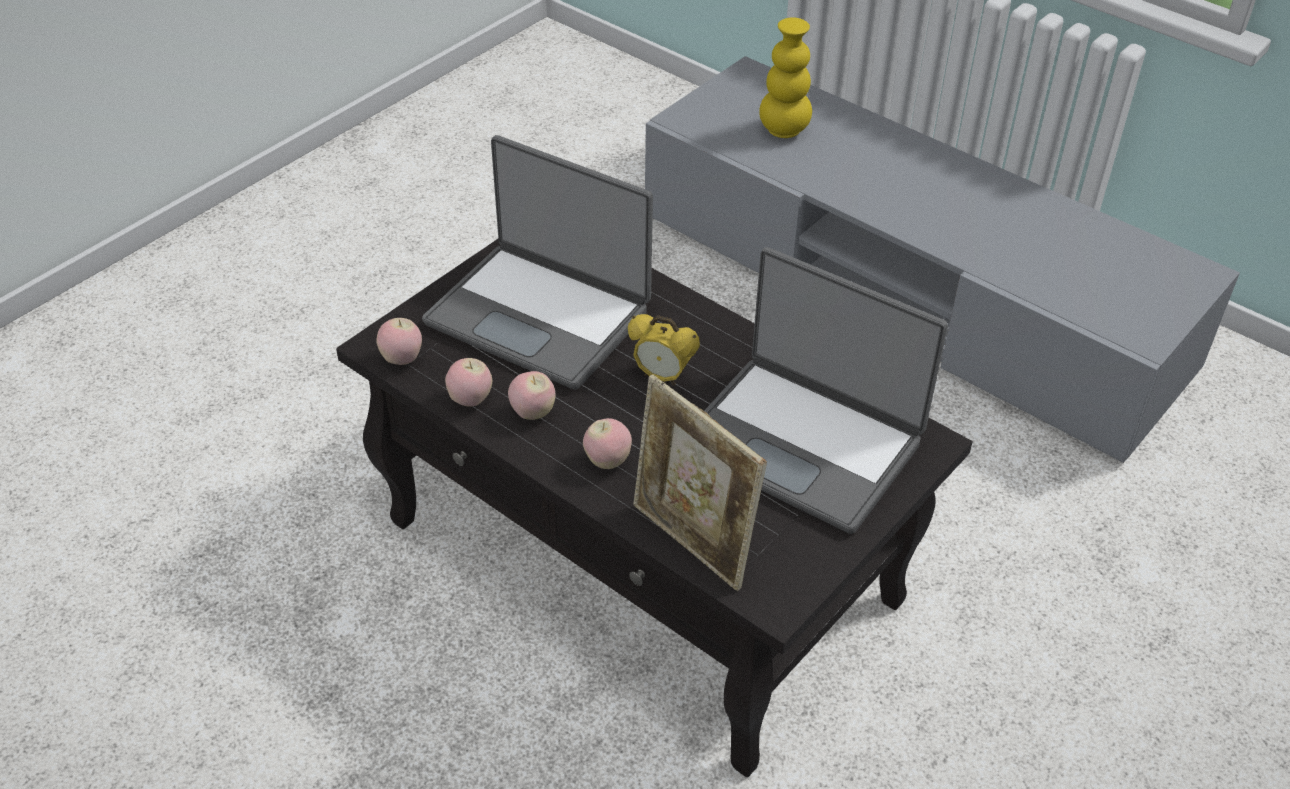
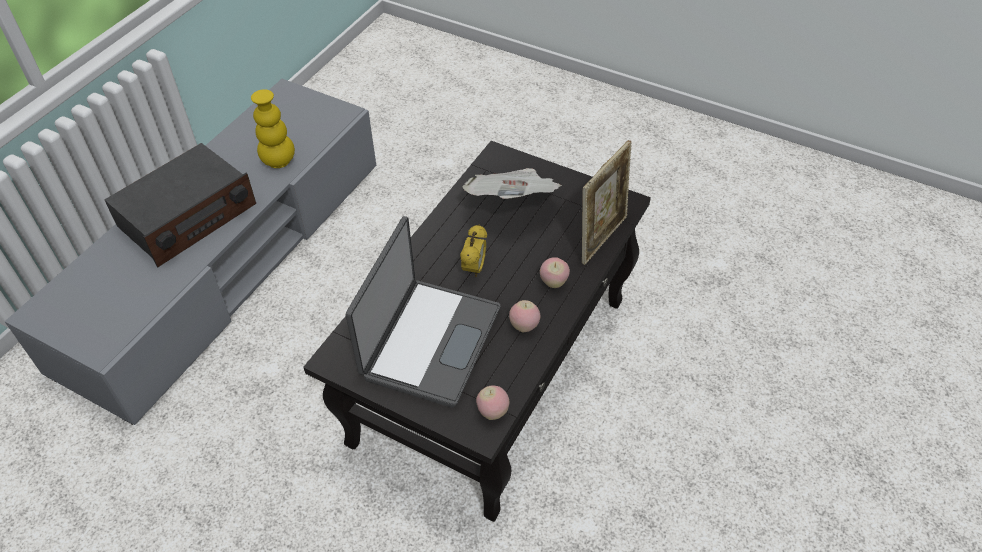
camera: 100 degrees left, 5 degrees up
(470, 400) = (522, 362): apple -> none
(783, 130) = (123, 284): yellow vase -> yellow vase (279, 161)
(803, 443) = (512, 202): laptop -> newspaper
(899, 177) = (187, 217): none -> radio

